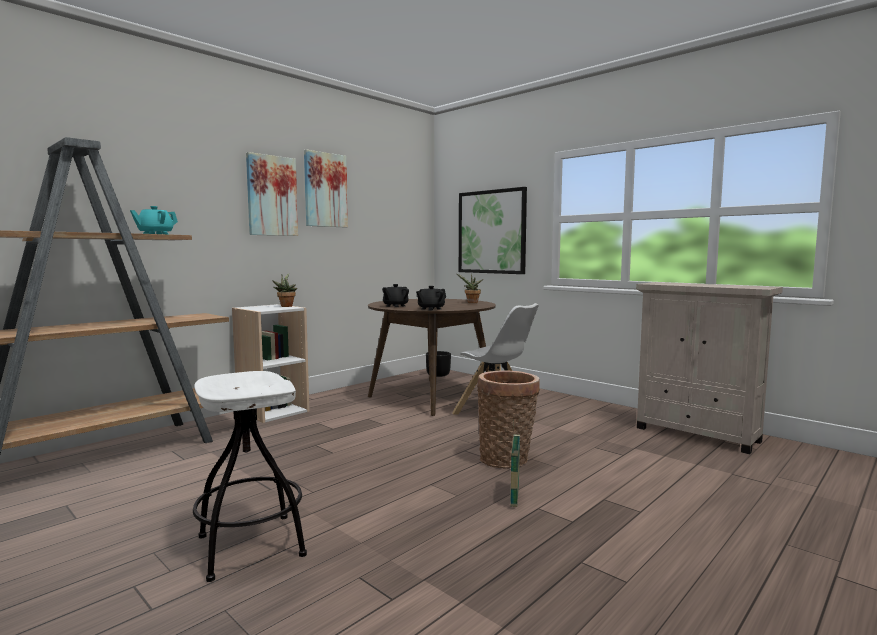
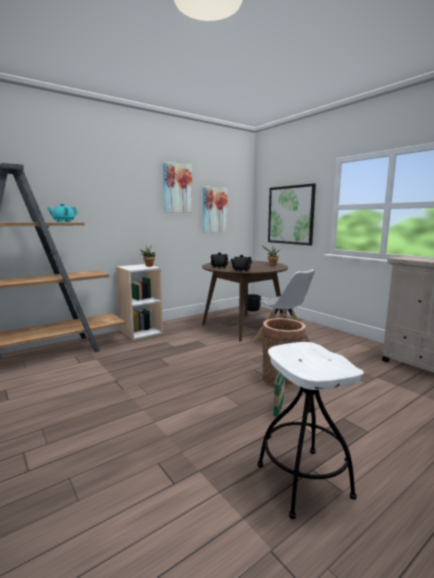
camera: 10 degrees right, 5 degrees up
(251, 545) = (99, 430): white stool -> white stool (303, 479)
(271, 196) = (141, 193): picture -> picture (214, 210)

